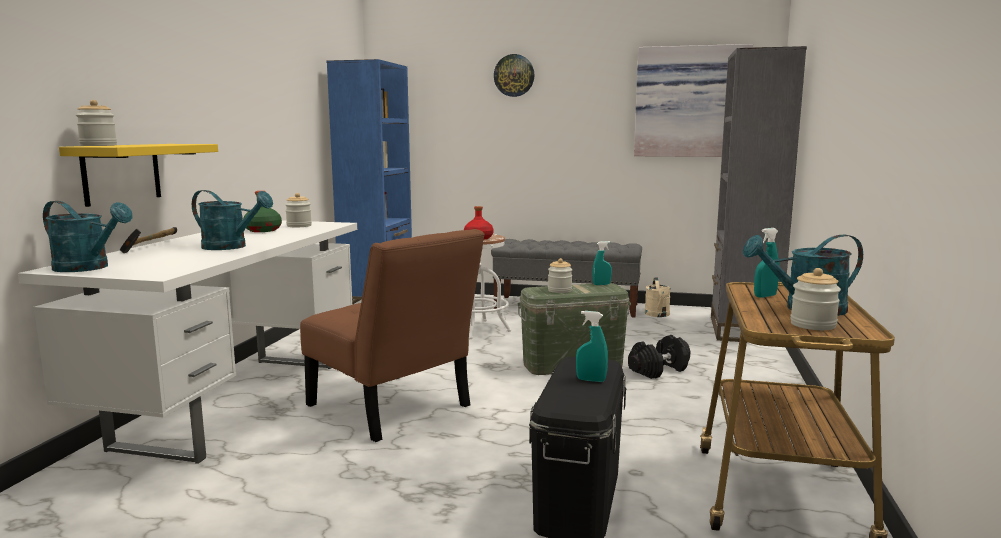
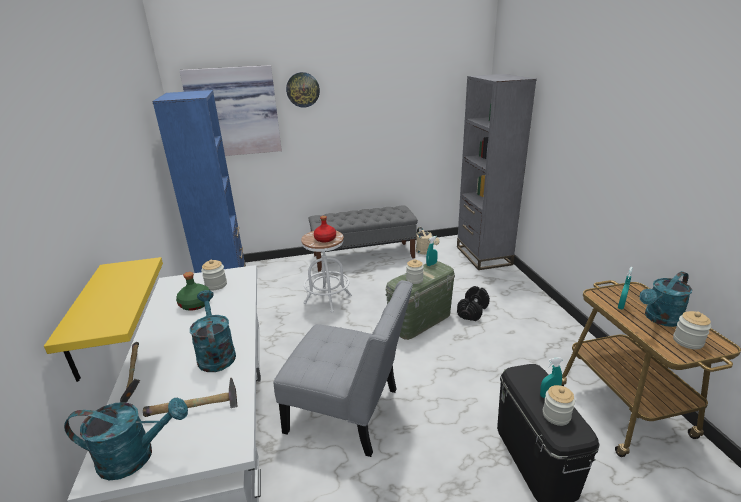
camera: 25 degrees left, 15 degrees up
(98, 145) = (83, 324): jar -> jar (556, 415)
(166, 261) = (196, 410): none -> hammer
(231, 247) = (215, 353): turquoise watering can -> turquoise watering can turned 105 degrees counterclockwise
(393, 409) = (349, 413): brown chair -> grey chair
(691, 102) = (433, 103): picture -> picture (233, 111)

